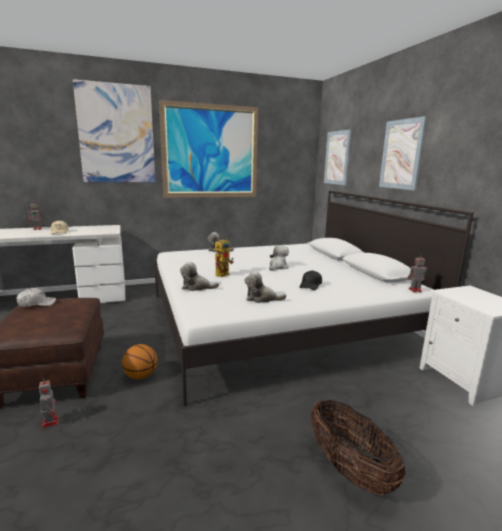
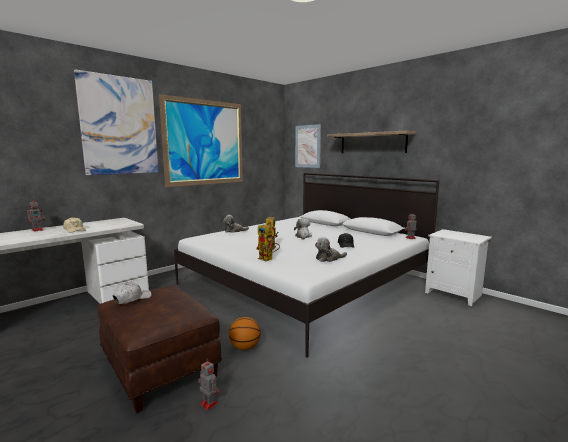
camera: 25 degrees left, 5 degrees down
(197, 287) = (268, 259): plush toy -> toy robot
(349, 469) = (450, 359): basket -> none
(401, 154) = (372, 143): picture -> shelf

